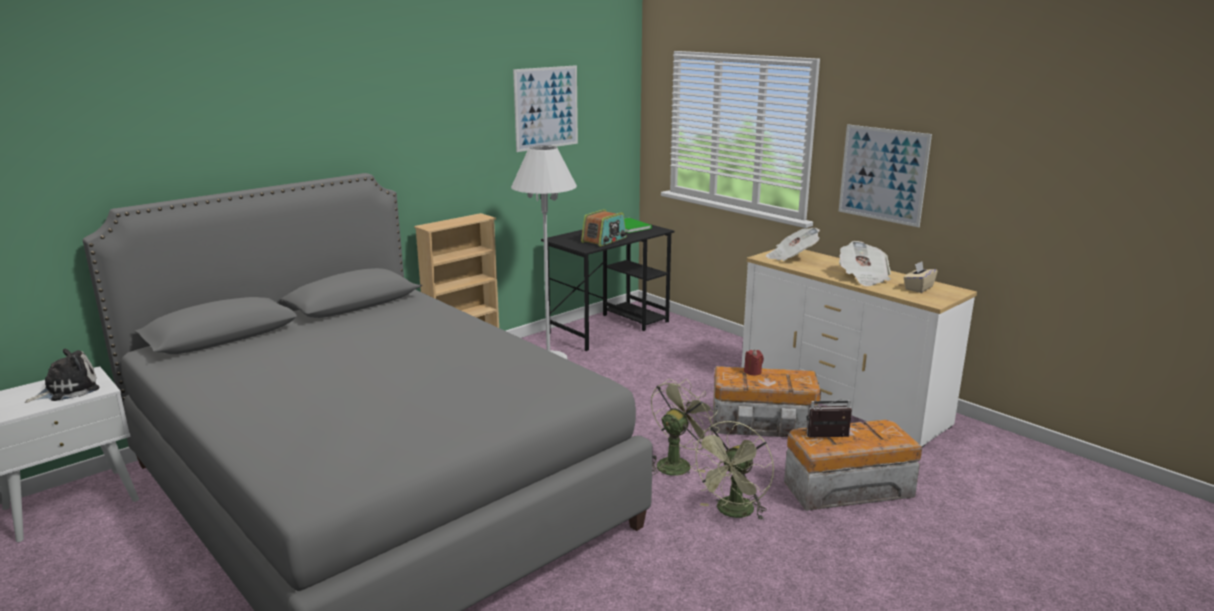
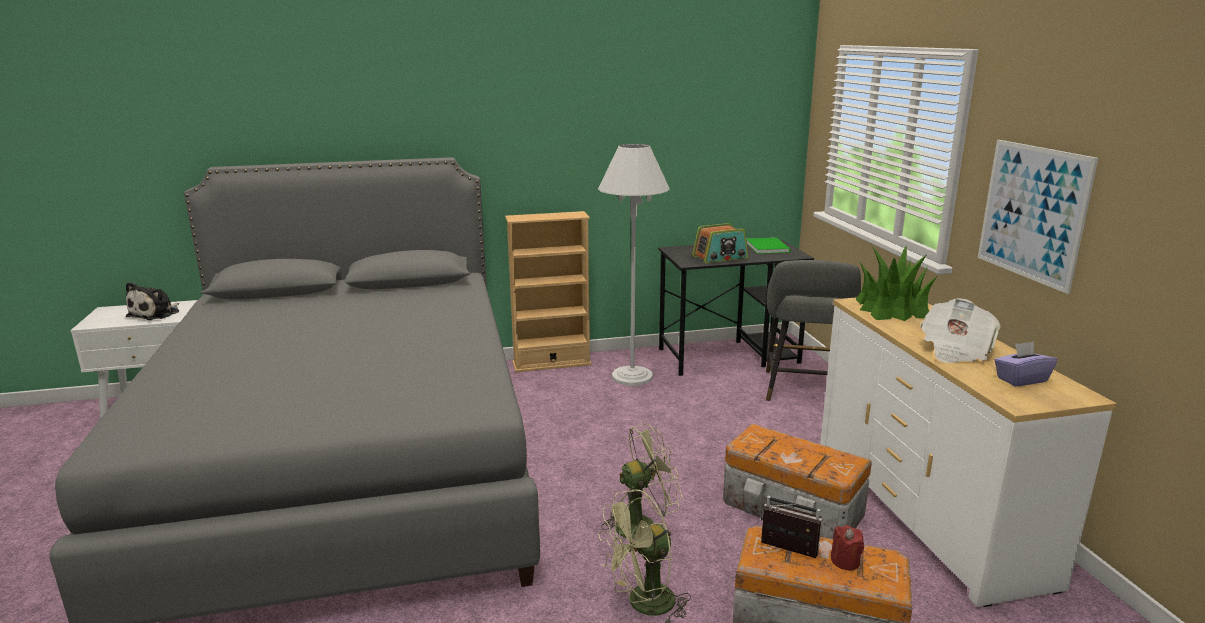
camera: 30 degrees right, 0 degrees up
(68, 390) = (156, 313): plush toy -> plush toy turned 120 degrees clockwise
(546, 108) = (676, 105): picture -> none
(691, 342) = (803, 391): none -> grey stool
(752, 372) = (786, 441): red candle -> red candle (845, 561)
(791, 257) = (891, 308): newspaper -> potted plant
(918, 288) = (1021, 379): beige tissue box -> purple tissue box

